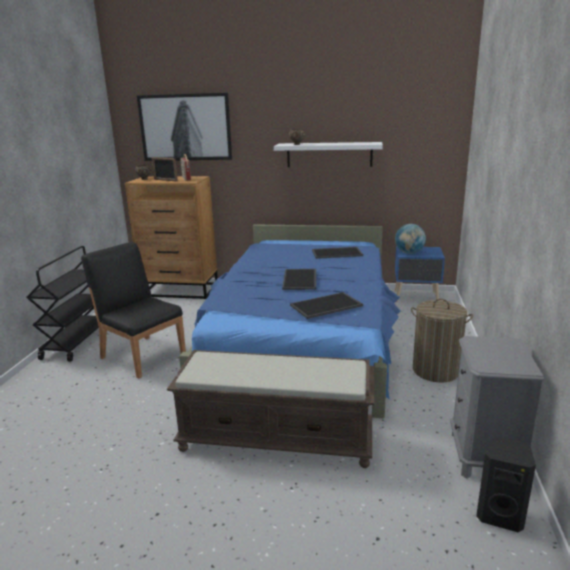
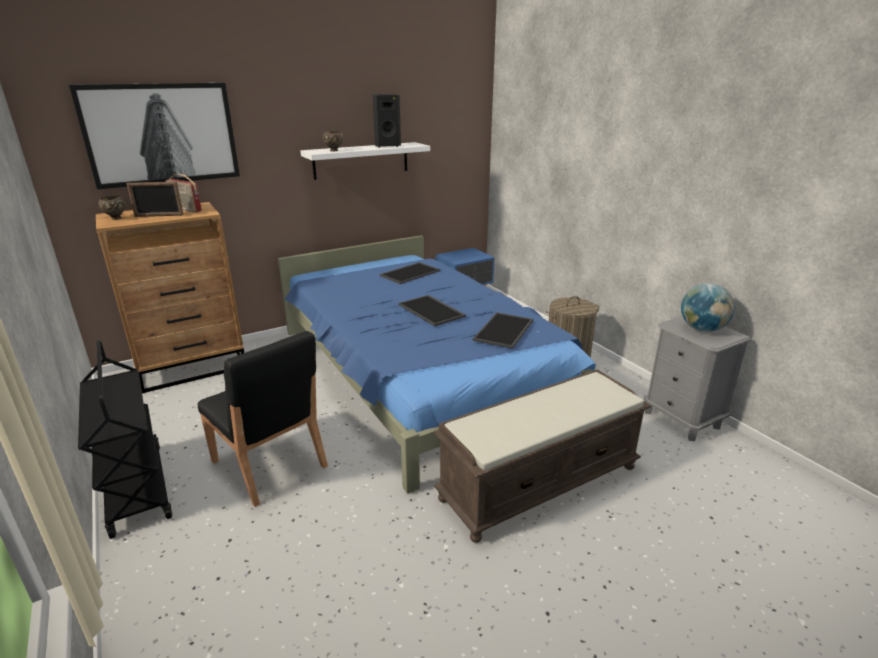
camera: 40 degrees left, 5 degrees up
(143, 355) = (269, 465): black chair -> black chair turned 135 degrees counterclockwise
(409, 253) = (459, 259): globe -> globe (702, 329)
(499, 515) = (741, 456): black speaker -> black speaker (386, 146)

